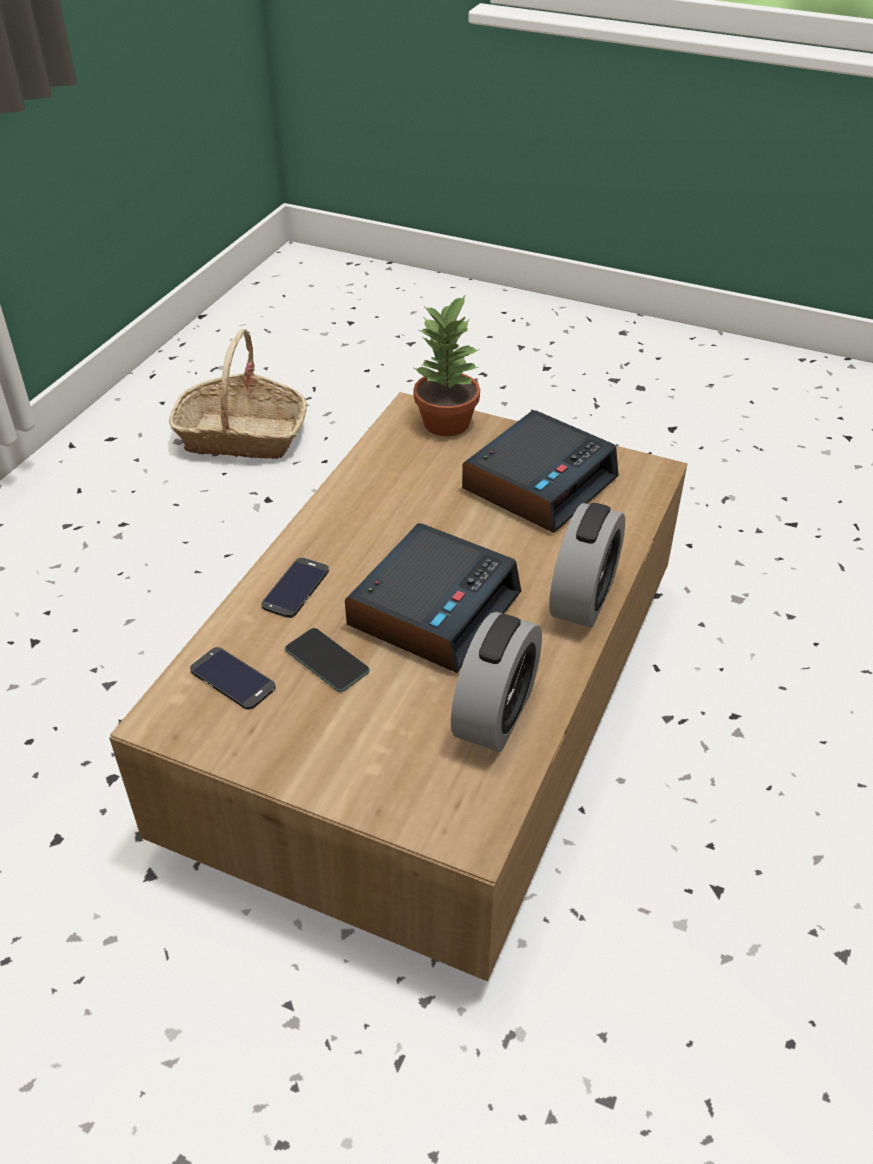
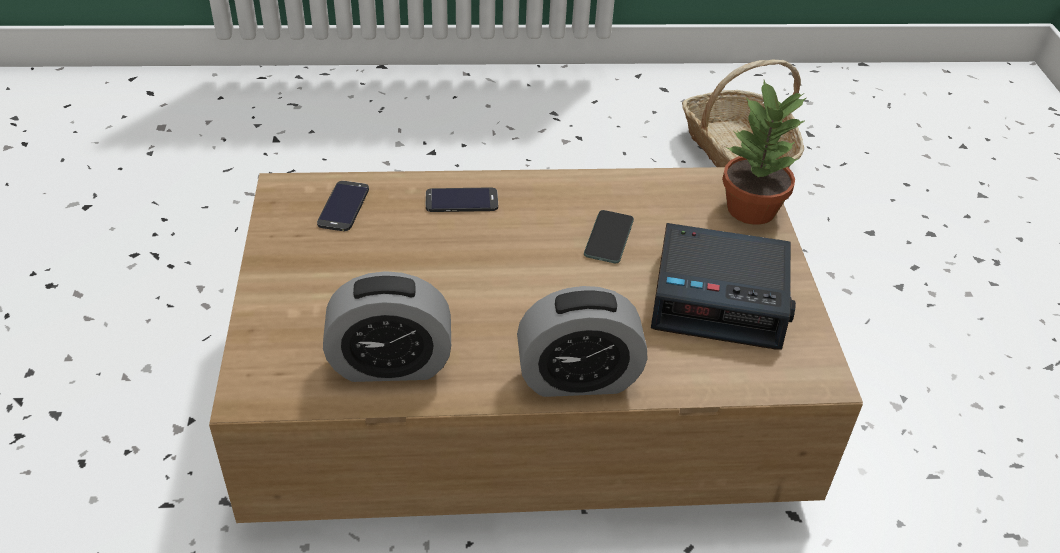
camera: 60 degrees right, 0 degrees up
(327, 661) = (392, 246): phone -> phone (609, 237)
(434, 608) = (493, 285): alarm clock -> none

